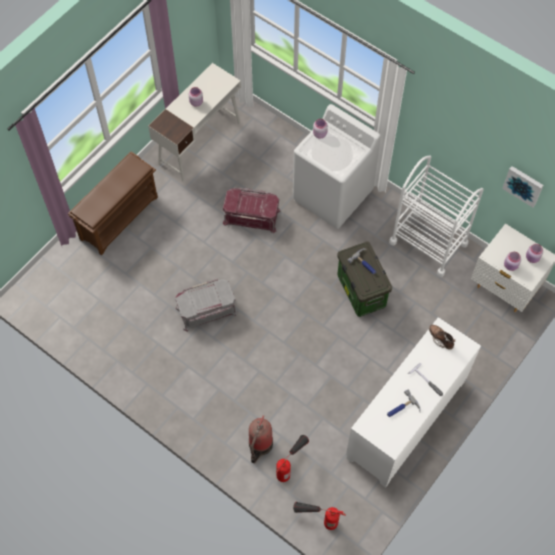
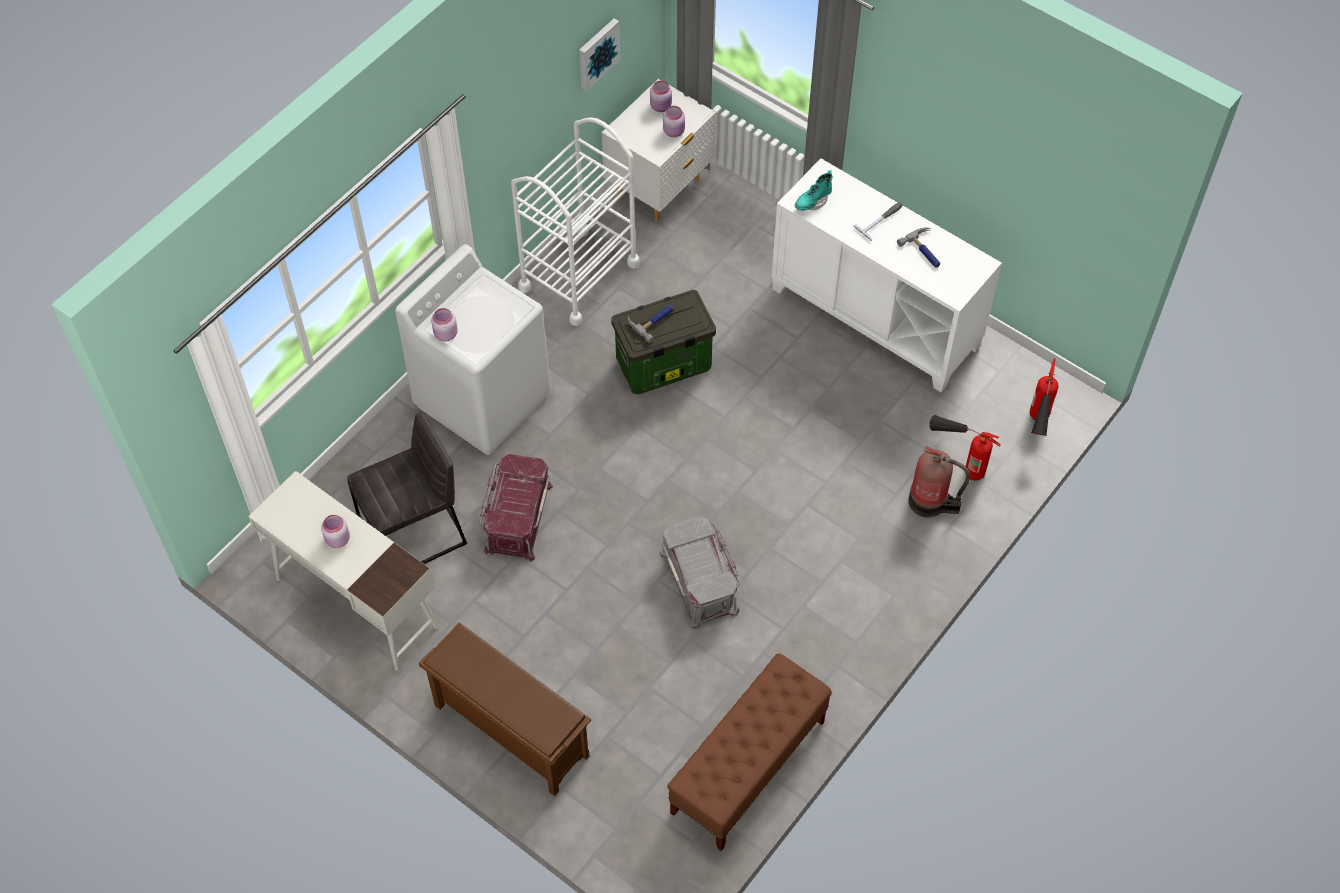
camera: 90 degrees left, 5 degrees down
(87, 334) = (747, 768): none -> brown bench
(240, 167) = (414, 535): none -> grey stool
(440, 339) = (813, 202): brown boot -> turquoise boot

